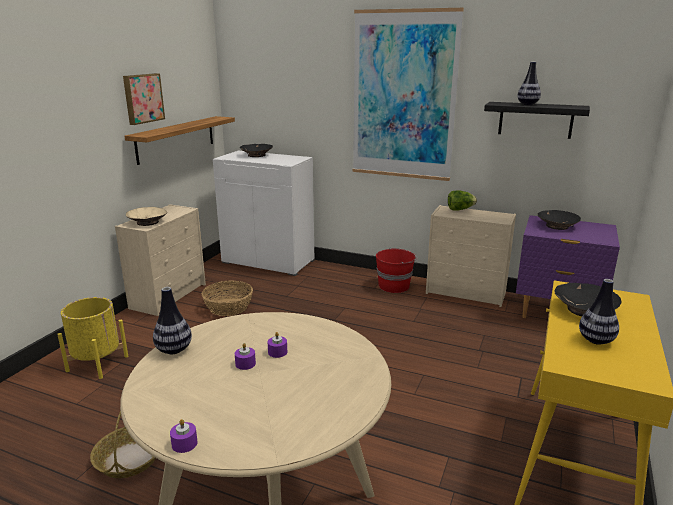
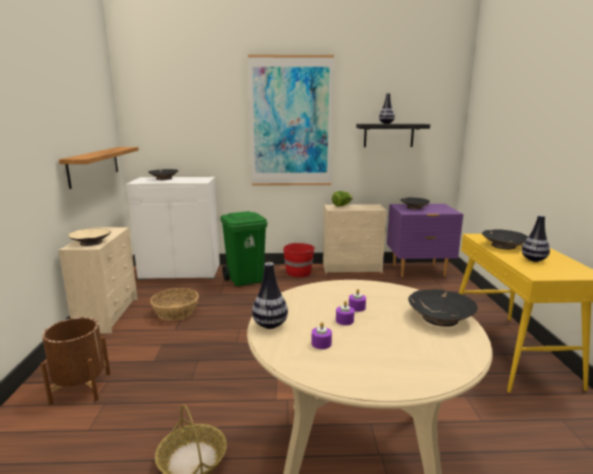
camera: 25 degrees left, 5 degrees down
(97, 363) = (81, 388): yellow planter -> brown planter
(142, 98) = (69, 124): picture -> none
(184, 443) = (384, 387): purple candle -> purple candle (321, 343)
(327, 284) = (246, 280): none -> green trash can
(346, 387) = (439, 318): none -> black bowl

